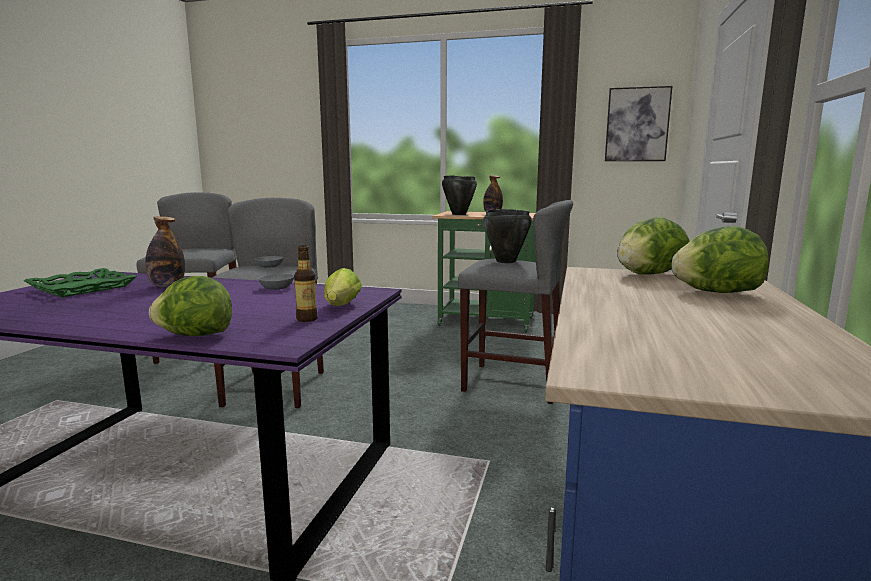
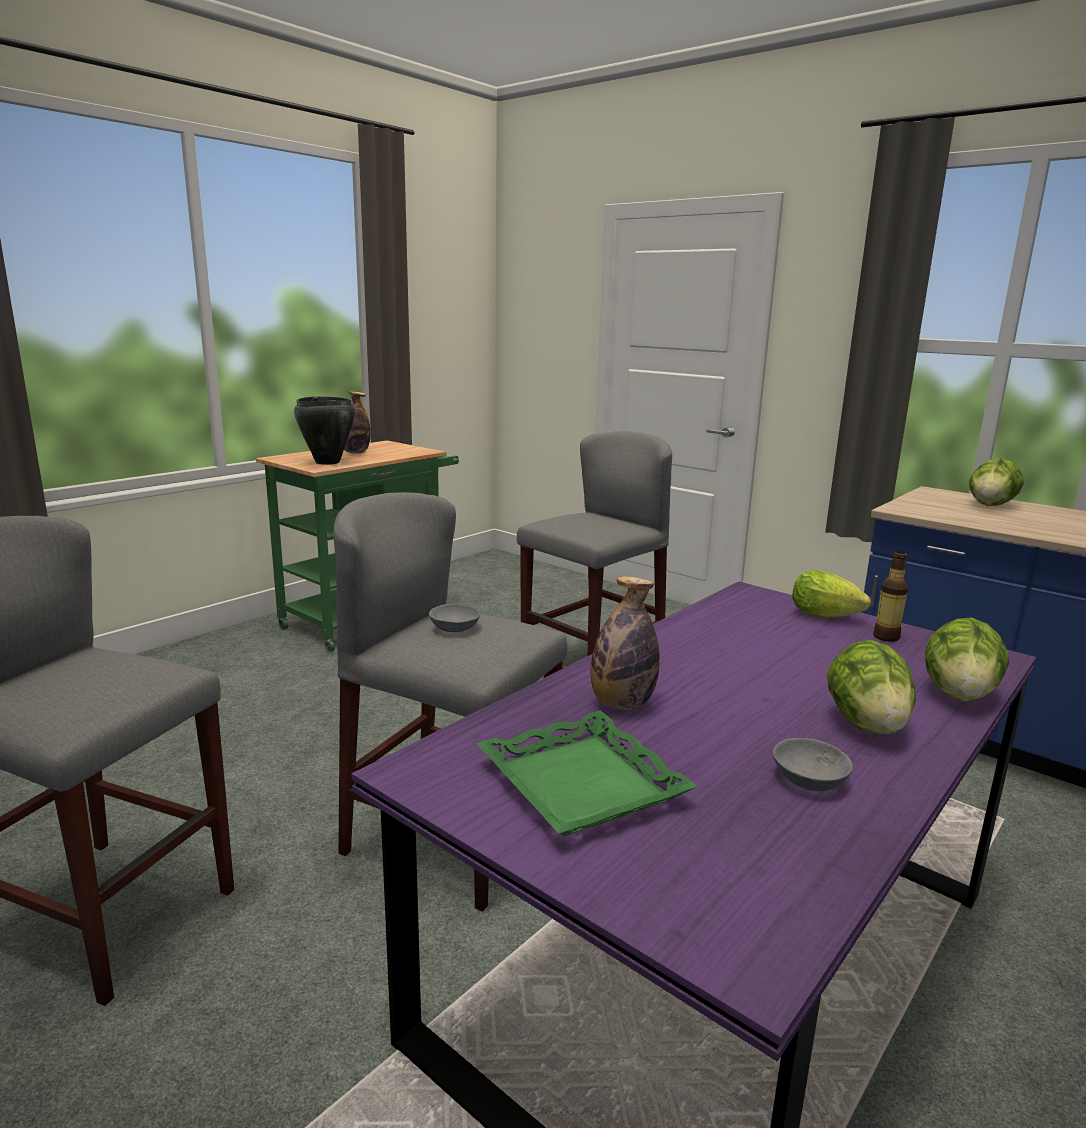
camera: 65 degrees left, 5 degrees up
(277, 287) = (693, 634): grey bowl -> grey bowl (806, 779)
(505, 261) = (579, 520): black cooking pot -> none
(637, 124) = (455, 309): picture -> none
(648, 274) = (918, 502): lettuce -> lettuce (867, 724)

